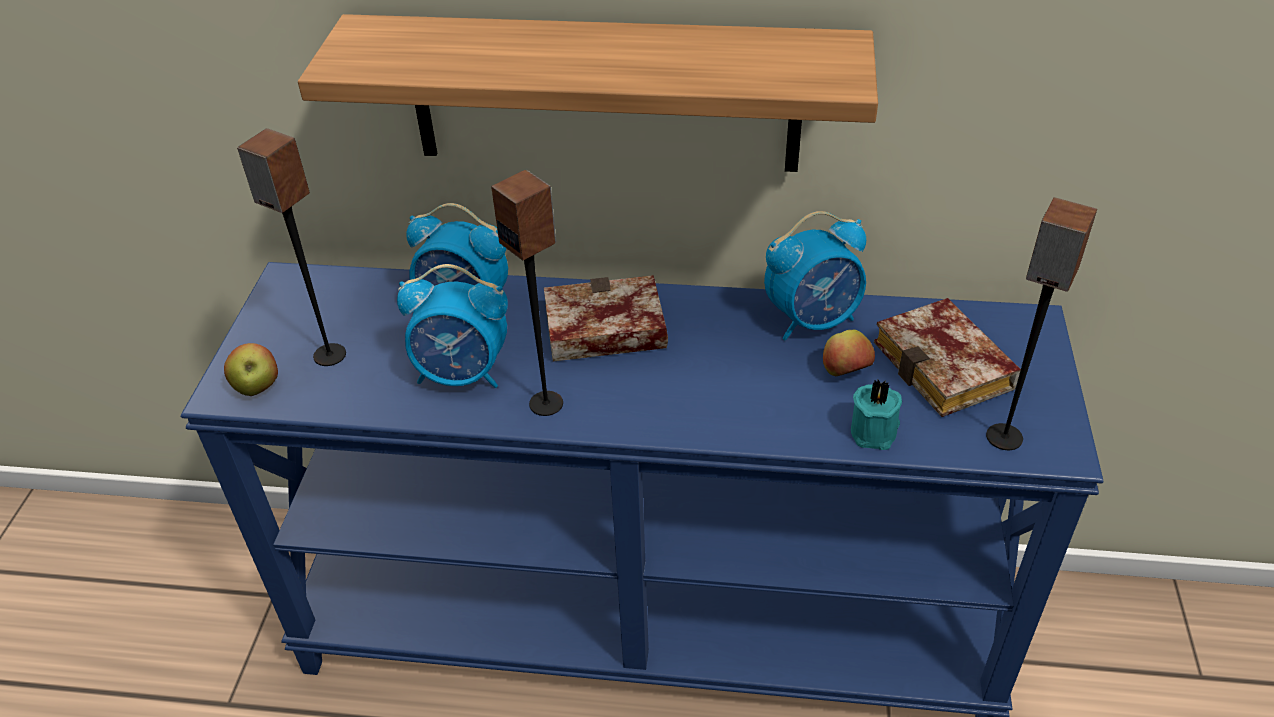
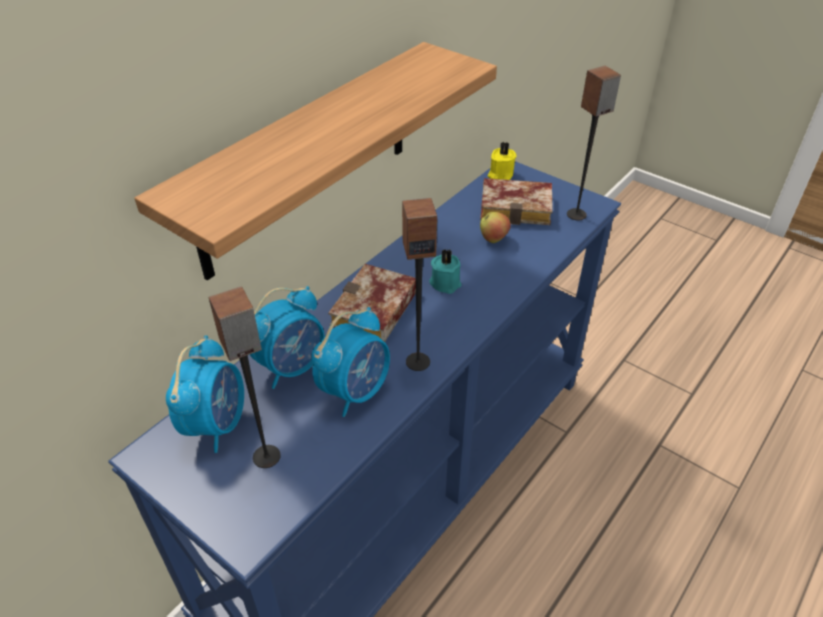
camera: 60 degrees left, 0 degrees up
(257, 388) = (262, 514): apple -> none
(813, 320) = (443, 231): alarm clock -> alarm clock (216, 423)
(875, 431) = (542, 249): turquoise candle -> turquoise candle (445, 282)
(1008, 318) = (500, 174): none -> yellow candle

